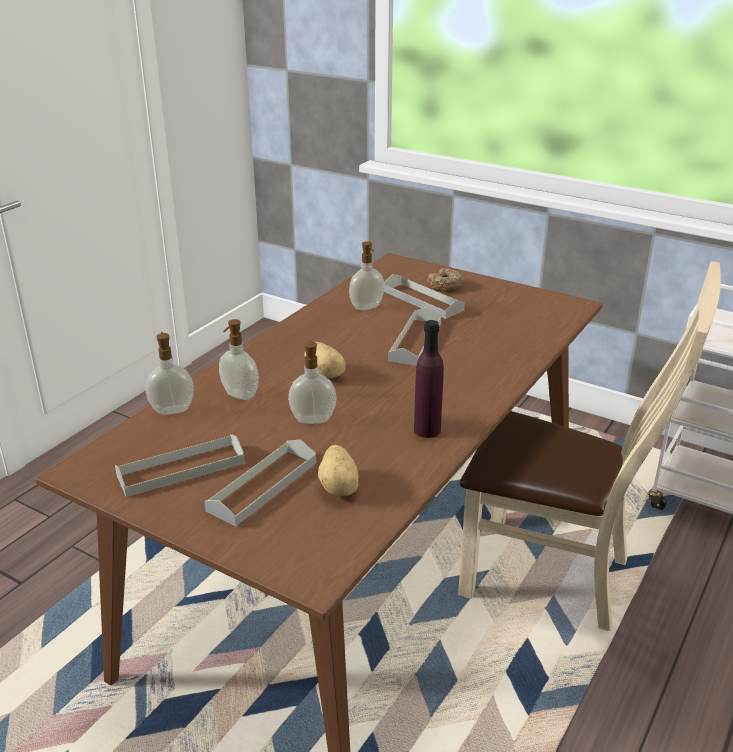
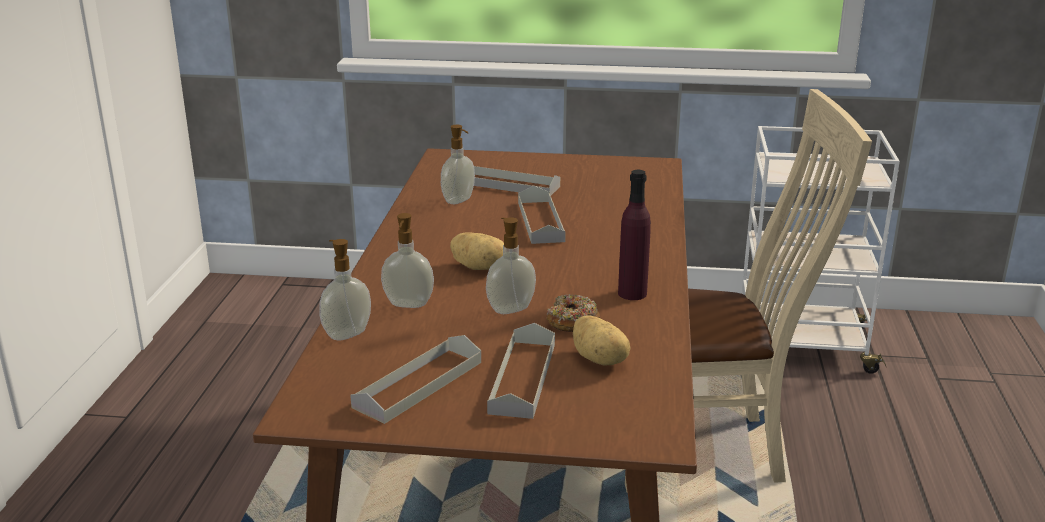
camera: 25 degrees left, 5 degrees down
(445, 286) = (519, 168): donut -> donut (572, 321)

